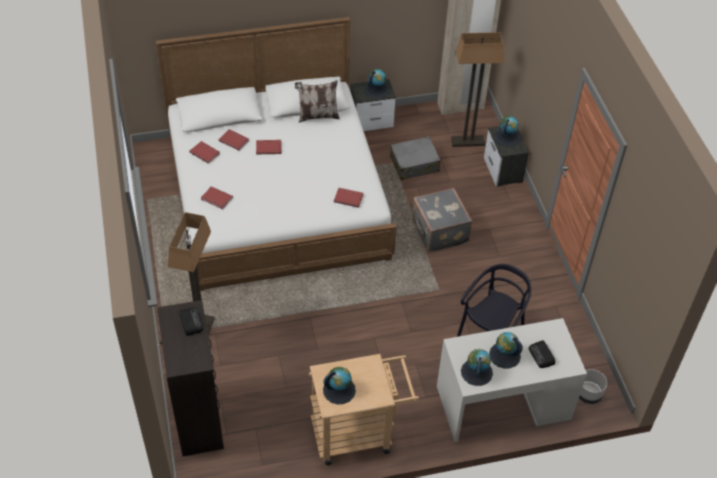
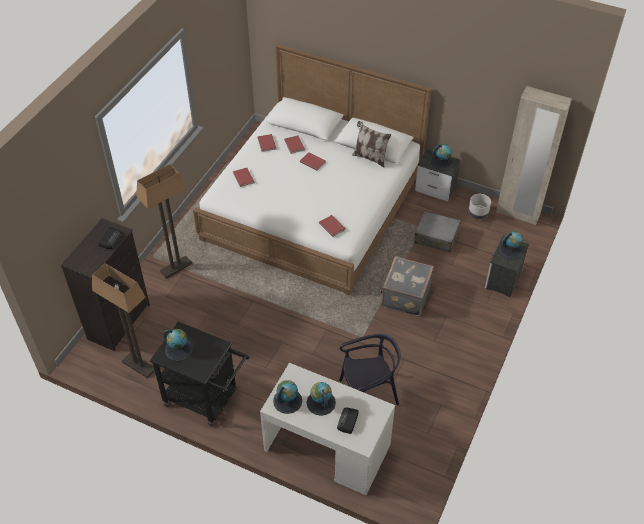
camera: 40 degrees right, 0 degrees up
(359, 433) = (206, 399): beige cart -> black cart
(468, 142) = (496, 242): floor lamp -> floor lamp (139, 366)
(588, 394) = (398, 486): grey planter -> grey planter (478, 214)

